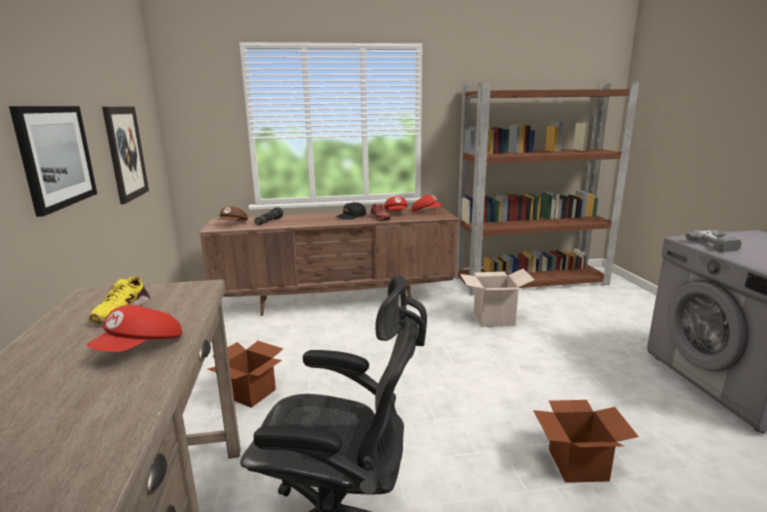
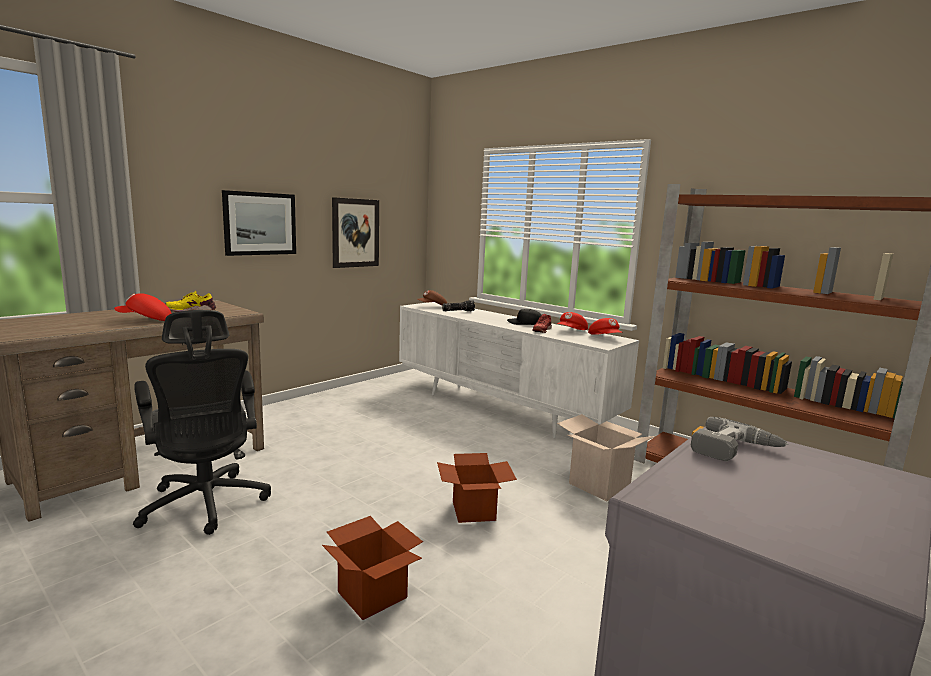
camera: 50 degrees right, 5 degrees down
(250, 393) = (327, 429): cardboard box -> cardboard box (473, 511)
(337, 301) = (502, 409): brown cabinet -> white cabinet

